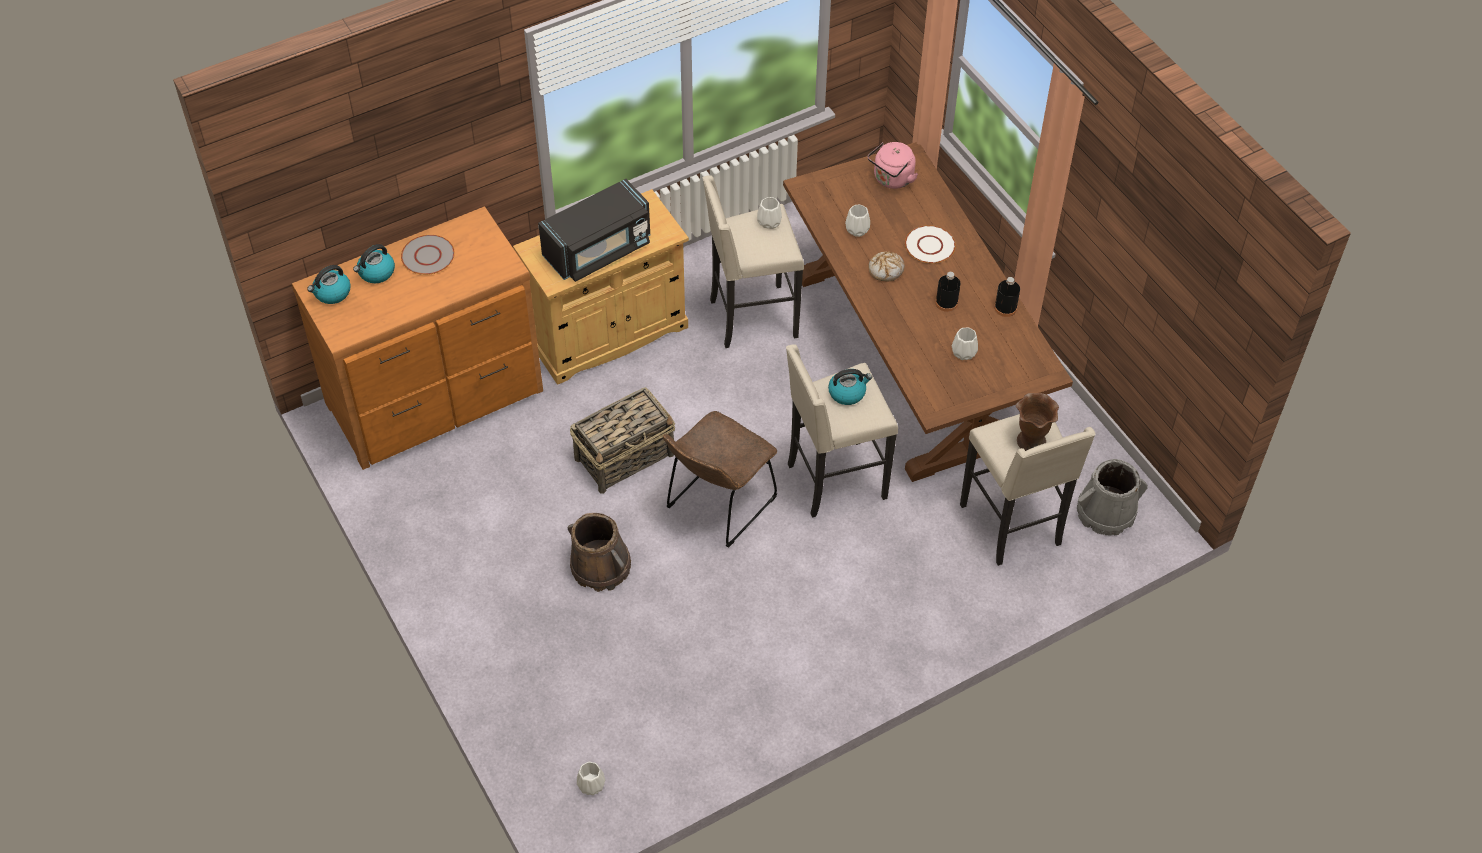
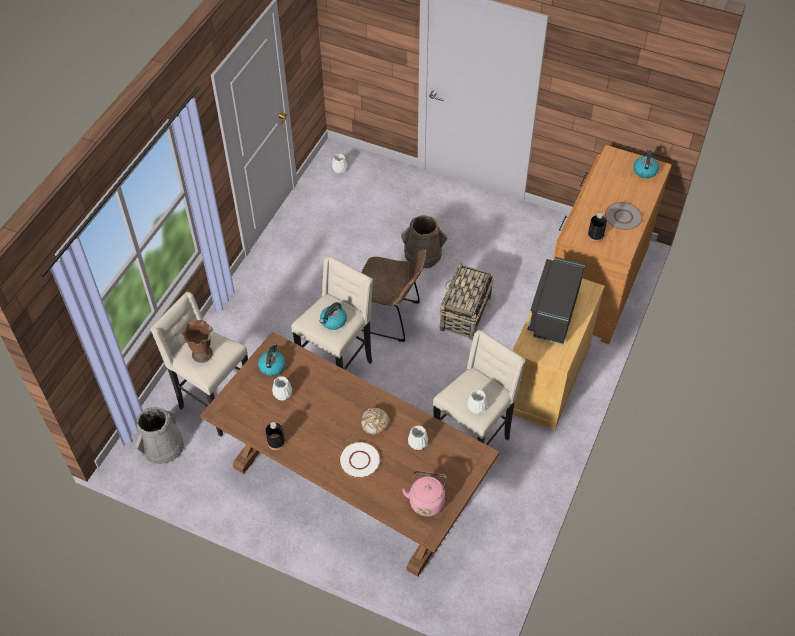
camera: 145 degrees right, 0 degrees up
(376, 273) = (637, 193): kettle -> kettle (272, 366)
(718, 506) = (390, 317): brown chair -> brown chair turned 105 degrees clockwise
(946, 303) = (318, 422): black bottle -> black bottle (595, 235)

